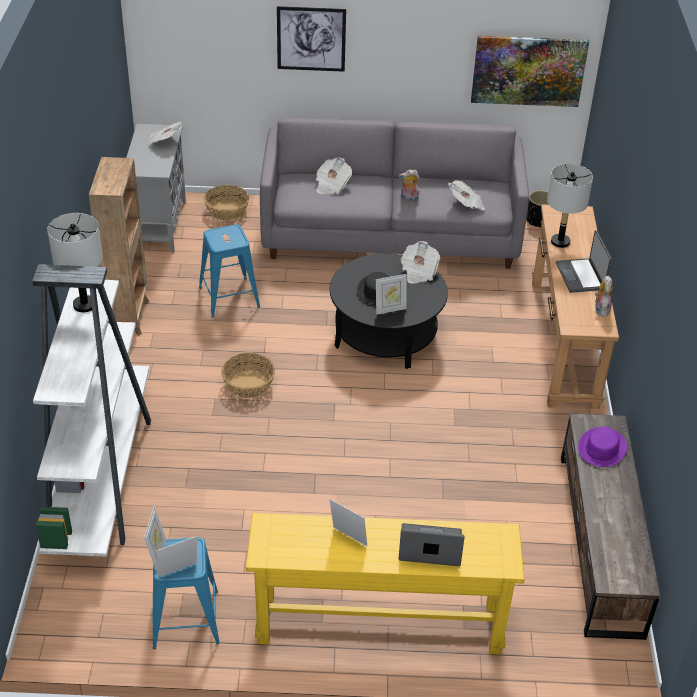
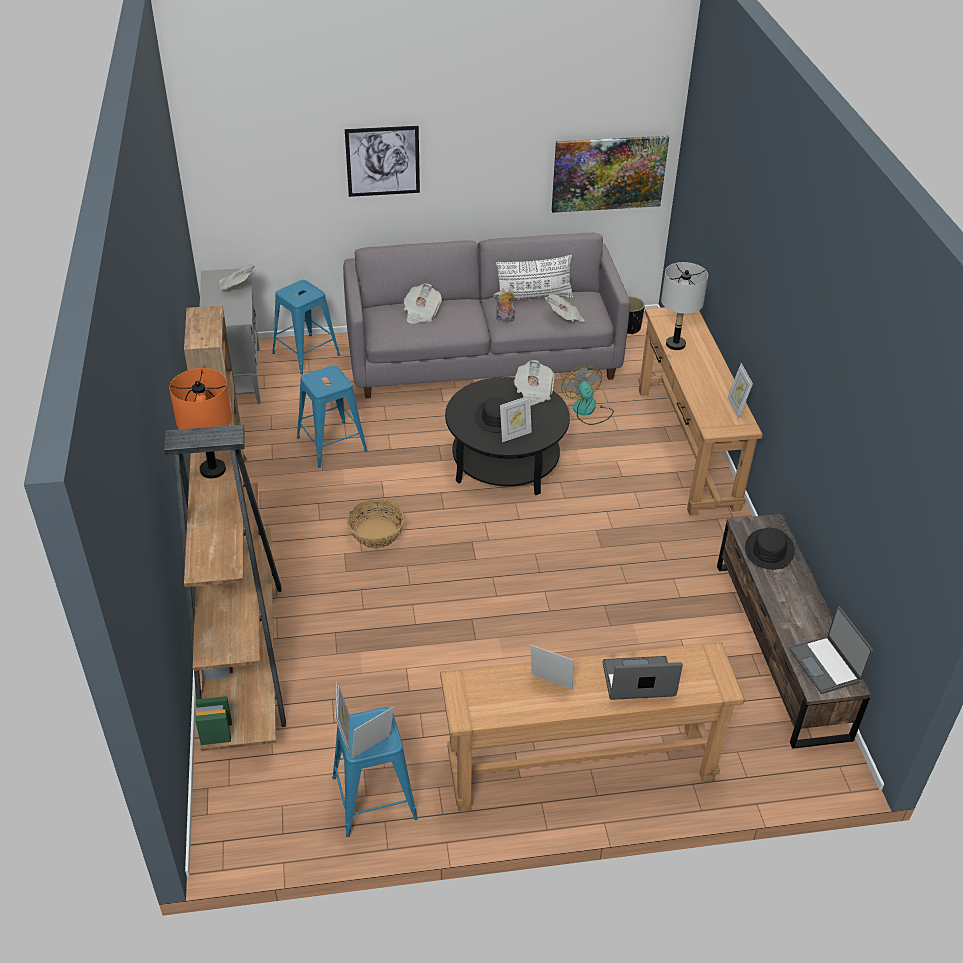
camera: 10 degrees left, 0 degrees up
(85, 305) = (213, 470): grey table lamp -> orange table lamp
(101, 475) = (242, 654): white bookcase -> brown bookcase
(227, 211) = (306, 354): basket -> blue stool
(379, 623) = (580, 768): yellow console table -> brown console table
(443, 182) = (534, 298): none -> white pillow
(477, 296) = (587, 411): none -> fan
(581, 276) = (706, 377): laptop -> laptop (826, 665)
(600, 309) = (736, 408): plush toy -> picture frame
(602, 448) = (769, 550): purple hat -> black hat

